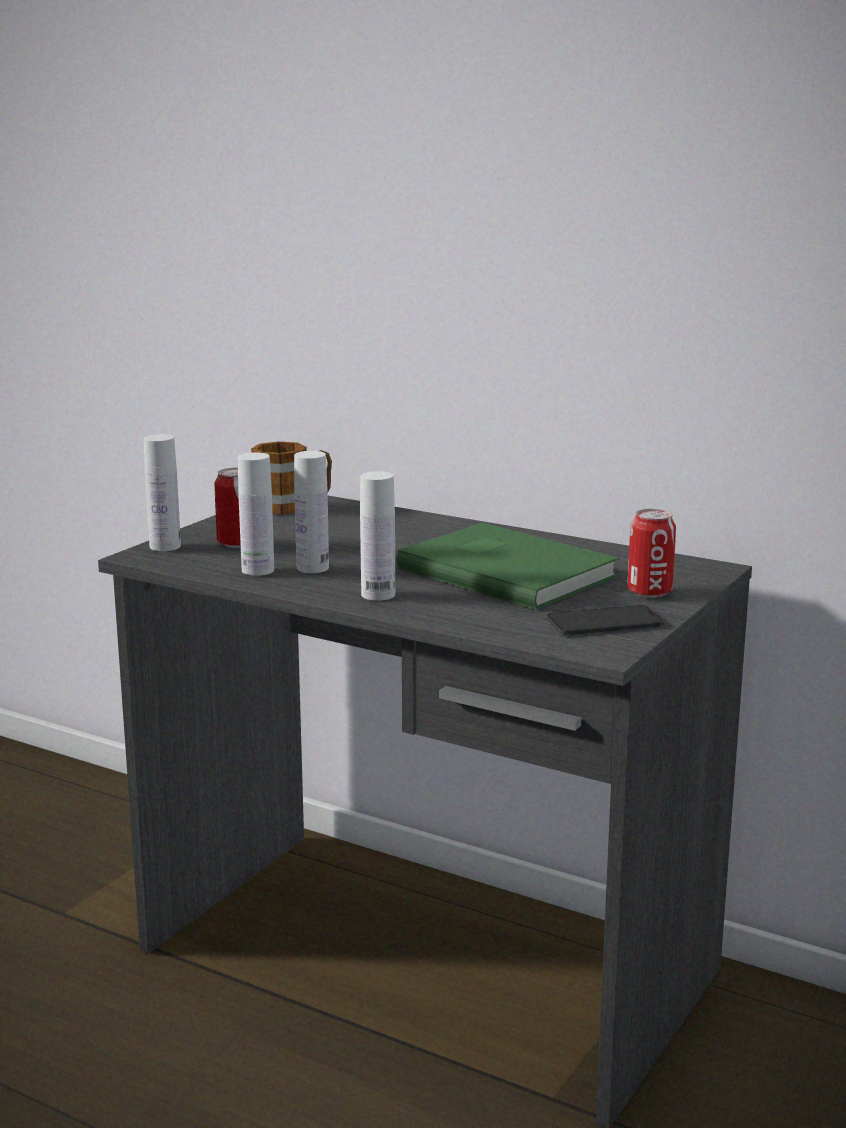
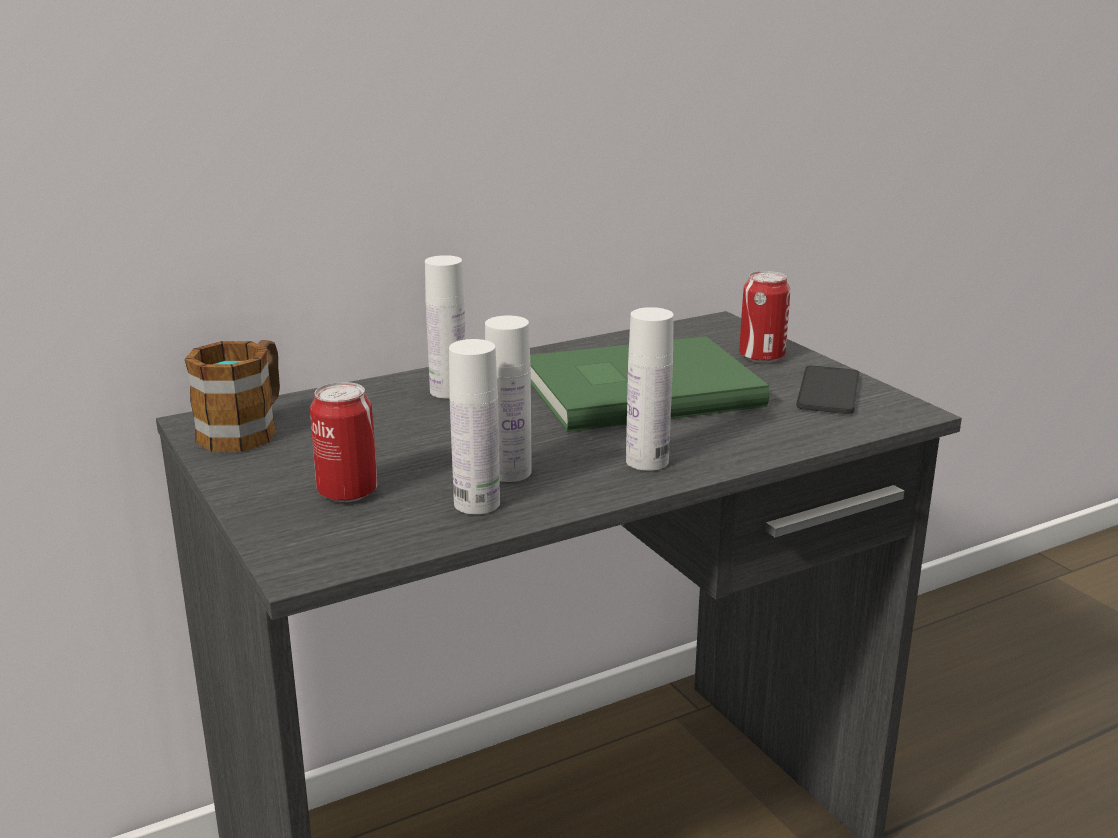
camera: 60 degrees left, 5 degrees up
(165, 546) = (289, 540): white bottle -> white bottle (448, 391)

